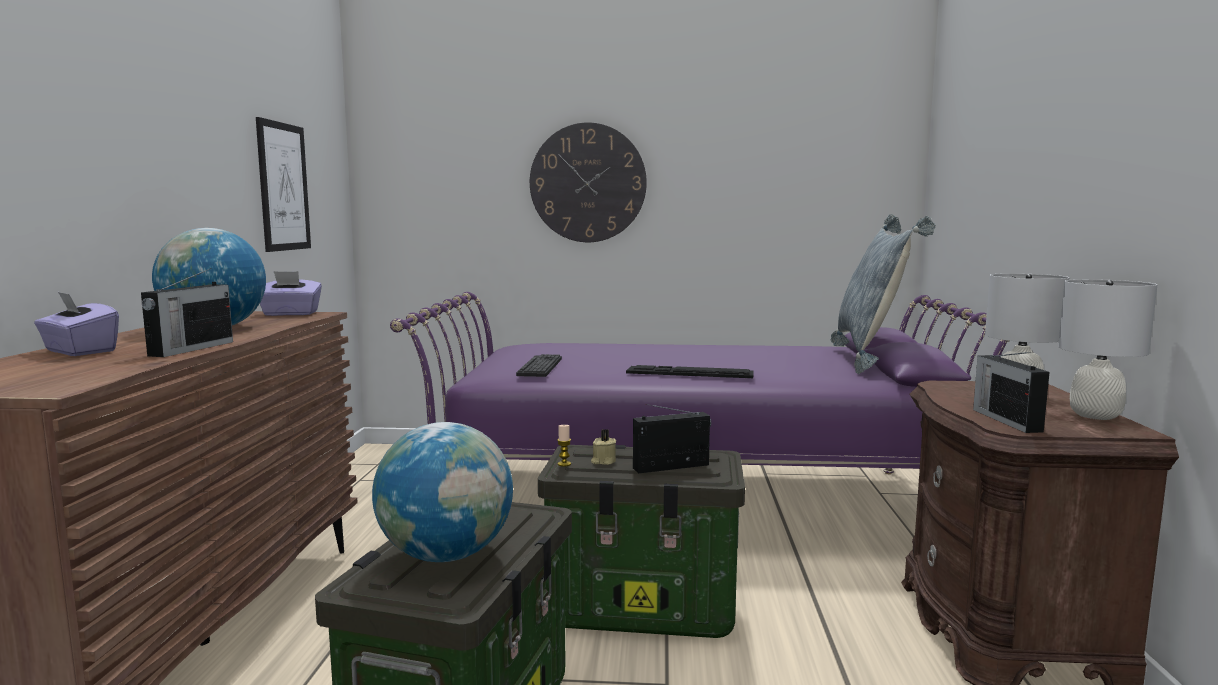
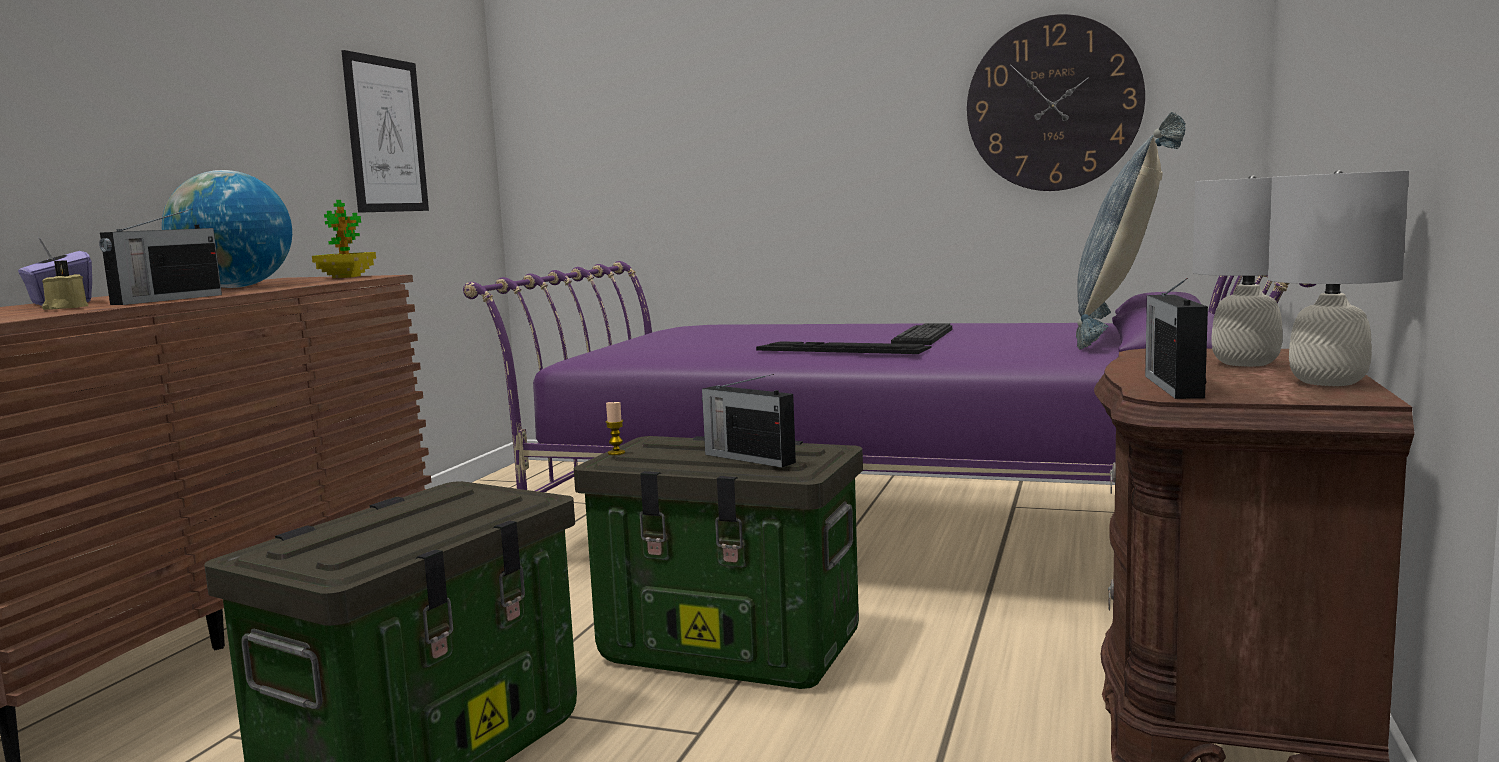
camera: 15 degrees right, 0 degrees up
(290, 314) = (346, 277): purple tissue box -> potted plant
(446, 555) = (374, 531): globe -> none
(540, 367) = (659, 345): keyboard -> keyboard (923, 336)
(588, 183) = (778, 113): wall clock -> wall clock (1053, 104)
(603, 461) = (667, 451): beige candle -> beige candle (65, 308)
(672, 466) = (748, 458): radio -> radio turned 135 degrees counterclockwise

